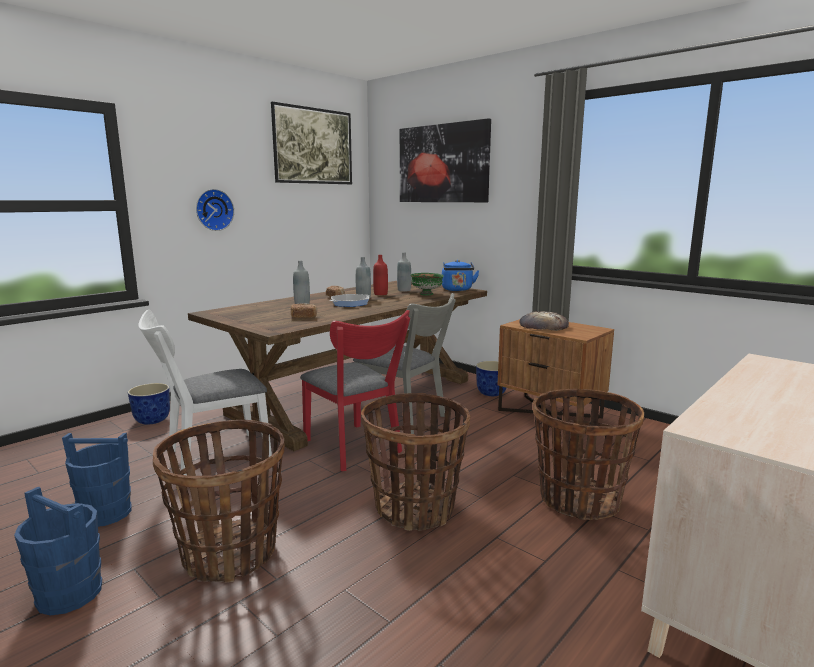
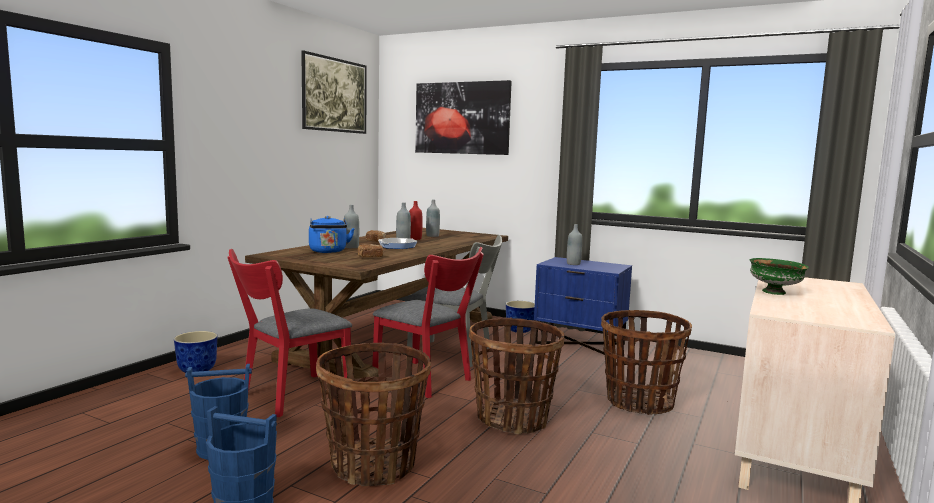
camera: 15 degrees left, 5 degrees down
(211, 457) = (290, 396): white chair -> red chair
(213, 210) = (249, 153): wall clock -> none
(427, 294) = (458, 239): green bowl -> green bowl (775, 292)
(457, 290) = (481, 235): blue kettle -> blue kettle (328, 251)
(543, 326) = (573, 264): bread -> grey bottle
(550, 413) = (580, 343): brown nightstand -> blue nightstand

